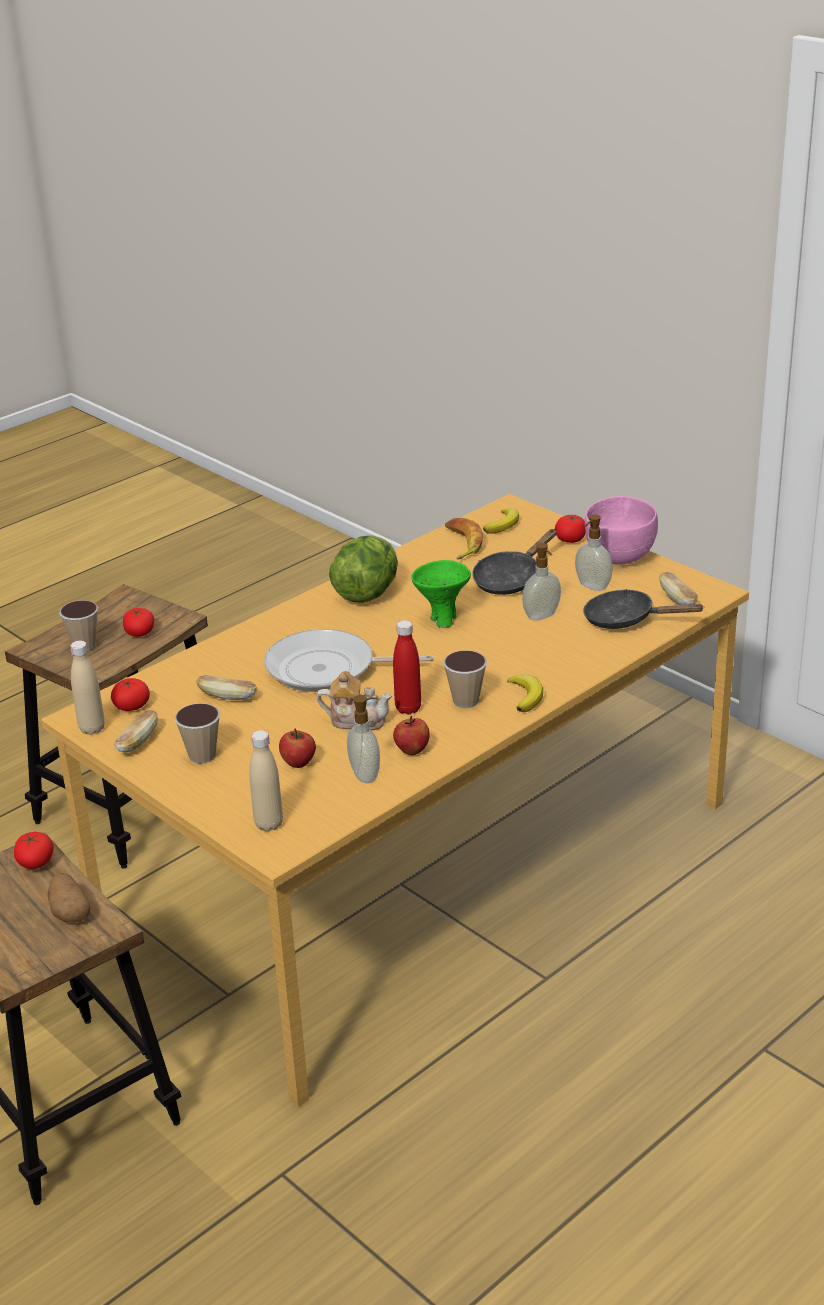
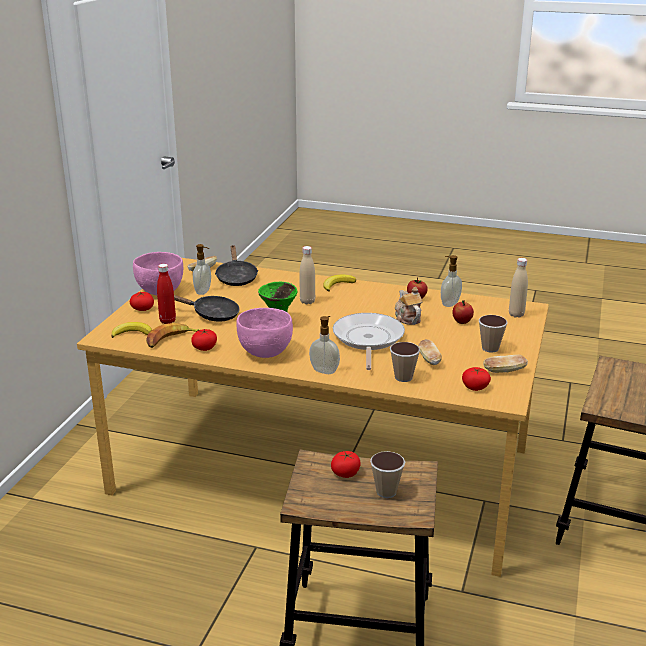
camera: 120 degrees left, 5 degrees down
(35, 862) = (605, 403): tomato -> tomato (204, 347)
(69, 911) = (617, 379): potato -> none
(92, 728) = (512, 391): beige bottle -> beige bottle (307, 301)
(327, 669) = (367, 339): frying pan -> frying pan turned 150 degrees counterclockwise
(367, 593) = (265, 353): lettuce -> pink bowl
(408, 708) = (381, 308): red bottle -> red bottle (167, 321)
(466, 701) = (358, 297): cup -> cup (403, 377)
(542, 616) = (250, 297): soap dispenser -> soap dispenser (324, 370)

